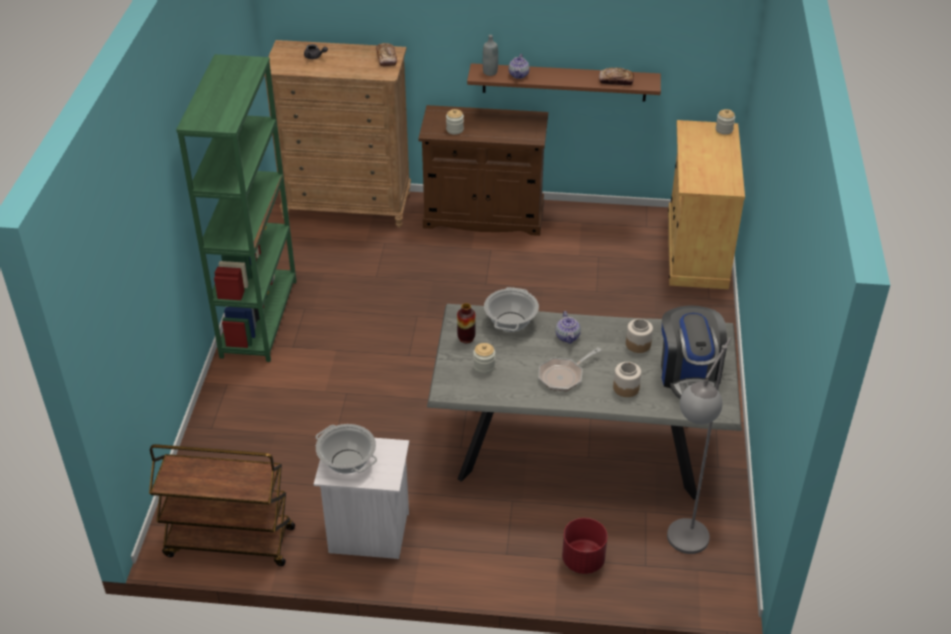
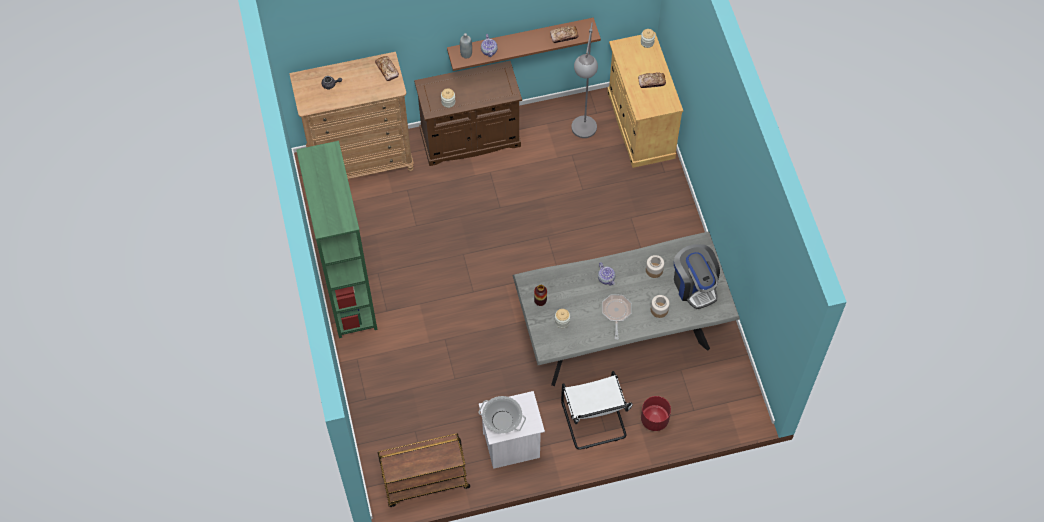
camera: 20 degrees left, 20 degrees up
(496, 538) = (594, 422): none -> white chair
(510, 322) = (563, 277): cooking pot -> none
(563, 376) = (616, 312): frying pan -> frying pan turned 150 degrees clockwise
(682, 548) = (712, 389): grey floor lamp -> grey floor lamp (583, 135)
(714, 163) = (651, 82): none -> bread

